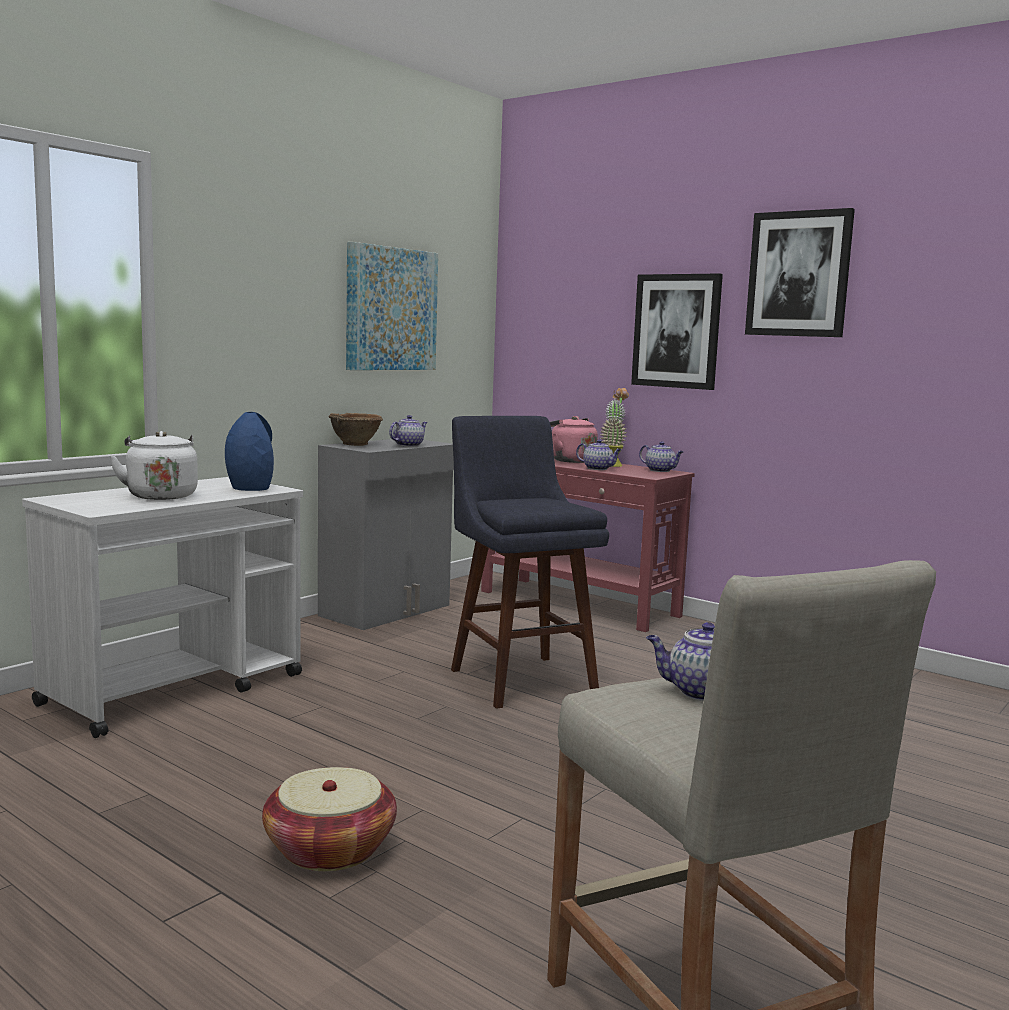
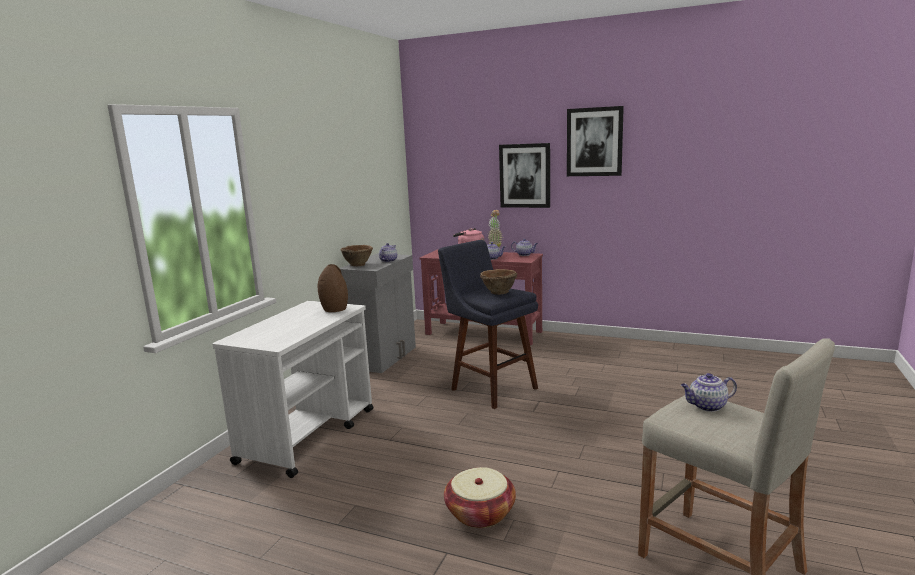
camera: 15 degrees left, 5 degrees up
(161, 495) = (292, 325): white kettle -> none
(250, 488) = (334, 309): blue vase -> brown vase
(391, 309) = (361, 179): picture -> none
(539, 503) = (498, 292): none -> brown bowl

